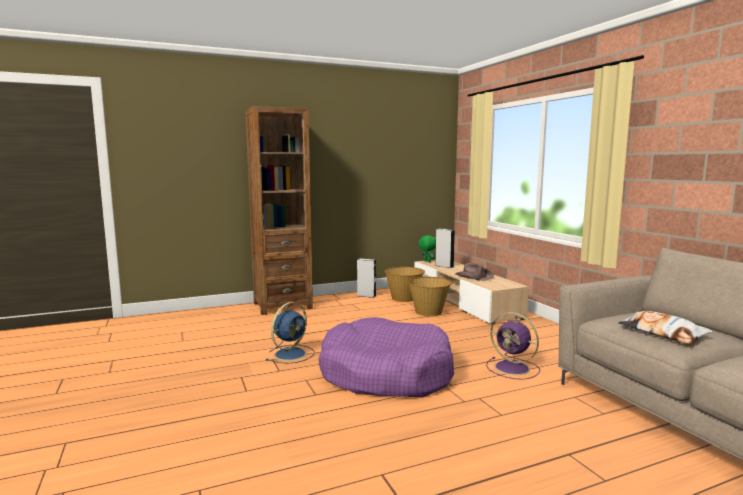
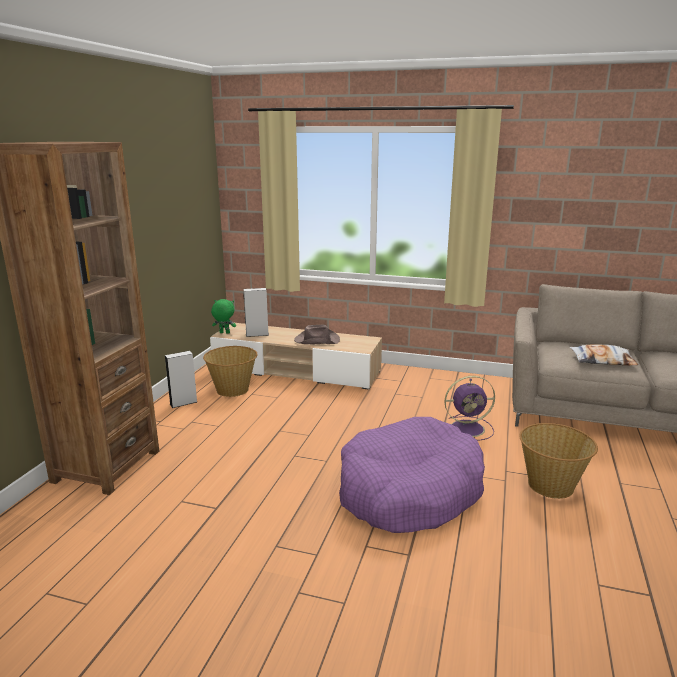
camera: 50 degrees left, 10 degrees up
(291, 354) = (280, 526): blue fan -> none
(429, 312) = (292, 397): basket -> basket (551, 485)

